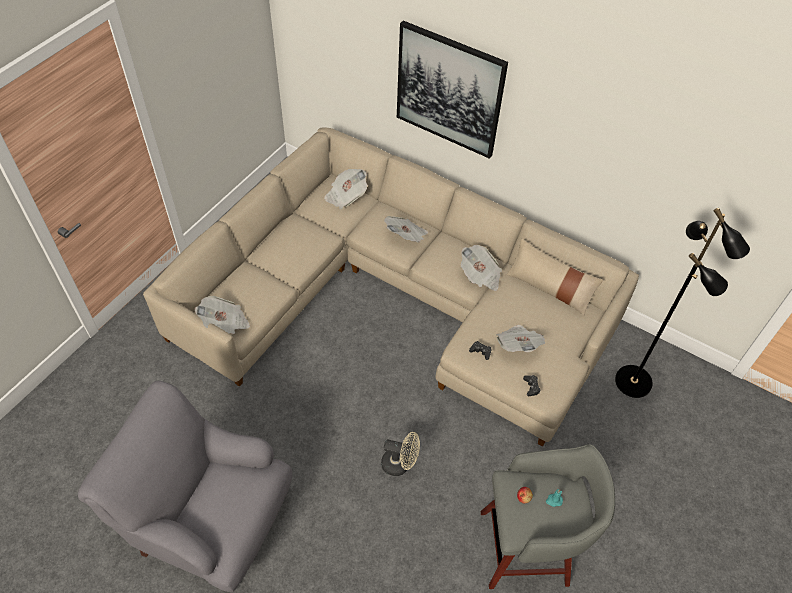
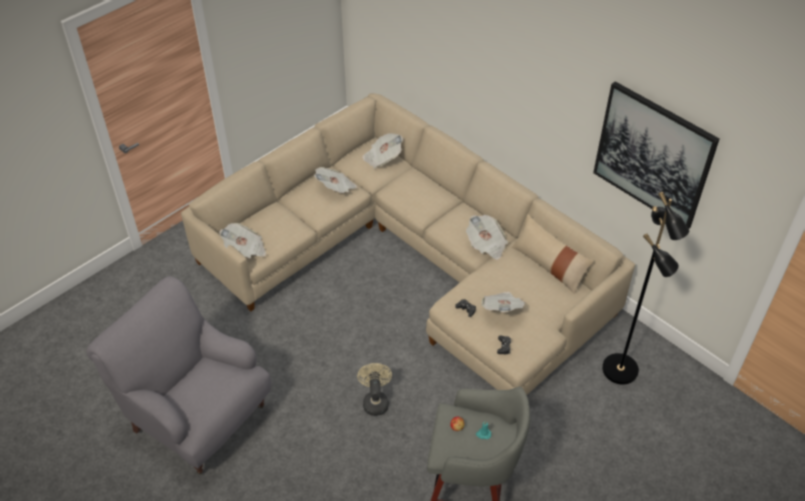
camera: 15 degrees right, 5 degrees down
(400, 464) = (375, 401): beige fan -> beige fan turned 120 degrees counterclockwise
(406, 236) = (427, 201): newspaper -> newspaper (336, 188)
(449, 90) = (478, 69): picture -> picture (653, 155)

